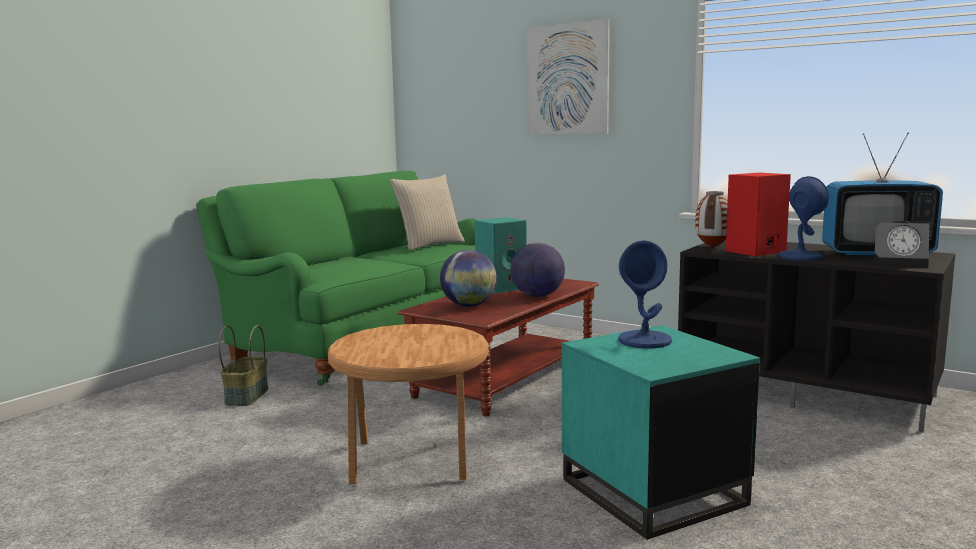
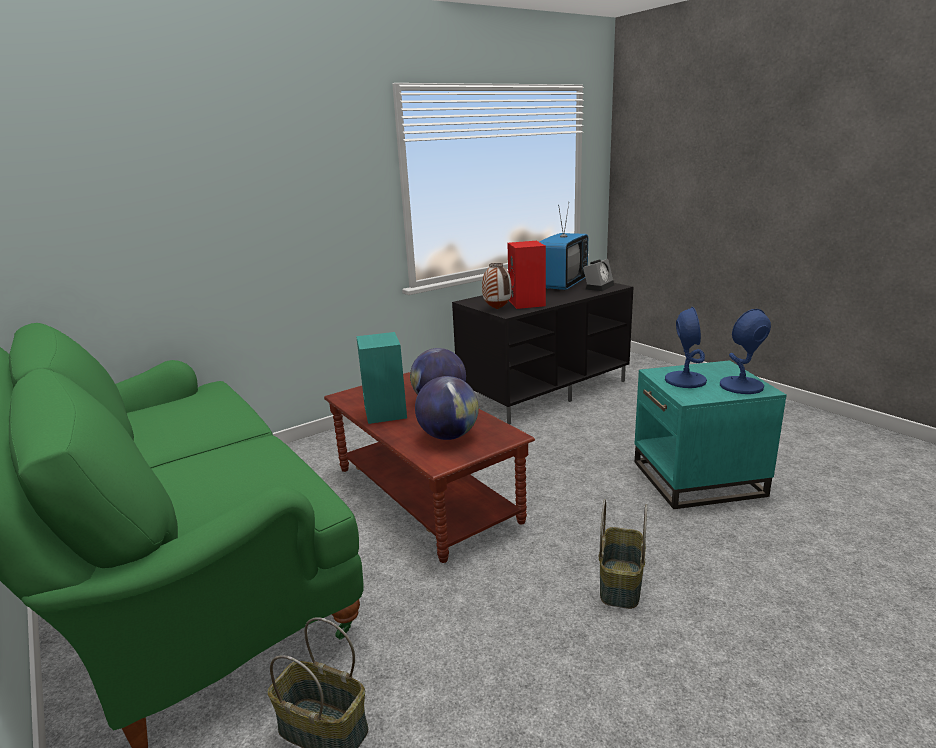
camera: 70 degrees left, 10 degrees up
(413, 461) = (619, 583): brown side table -> basket
(429, 245) = (174, 413): beige pillow -> none
(567, 79) = (265, 168): picture -> none
(800, 256) = (558, 298): blue table lamp -> blue table lamp (741, 386)

